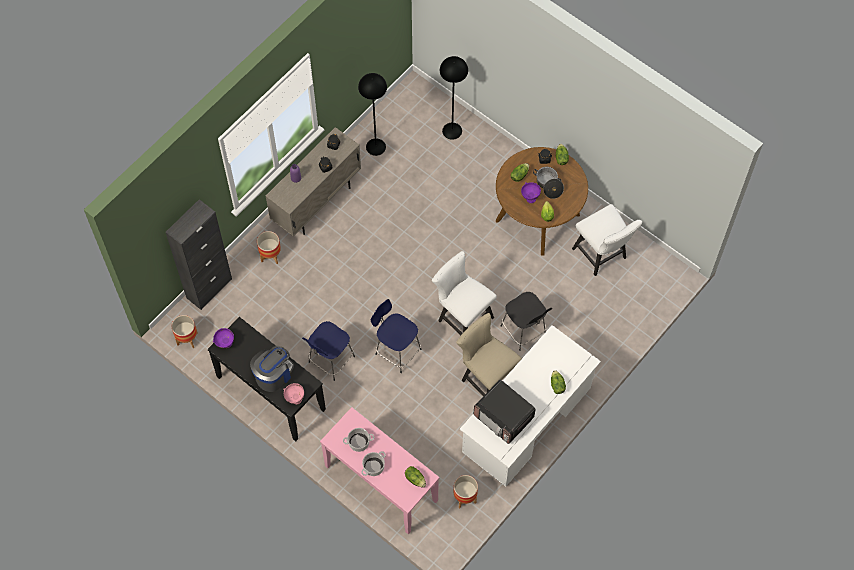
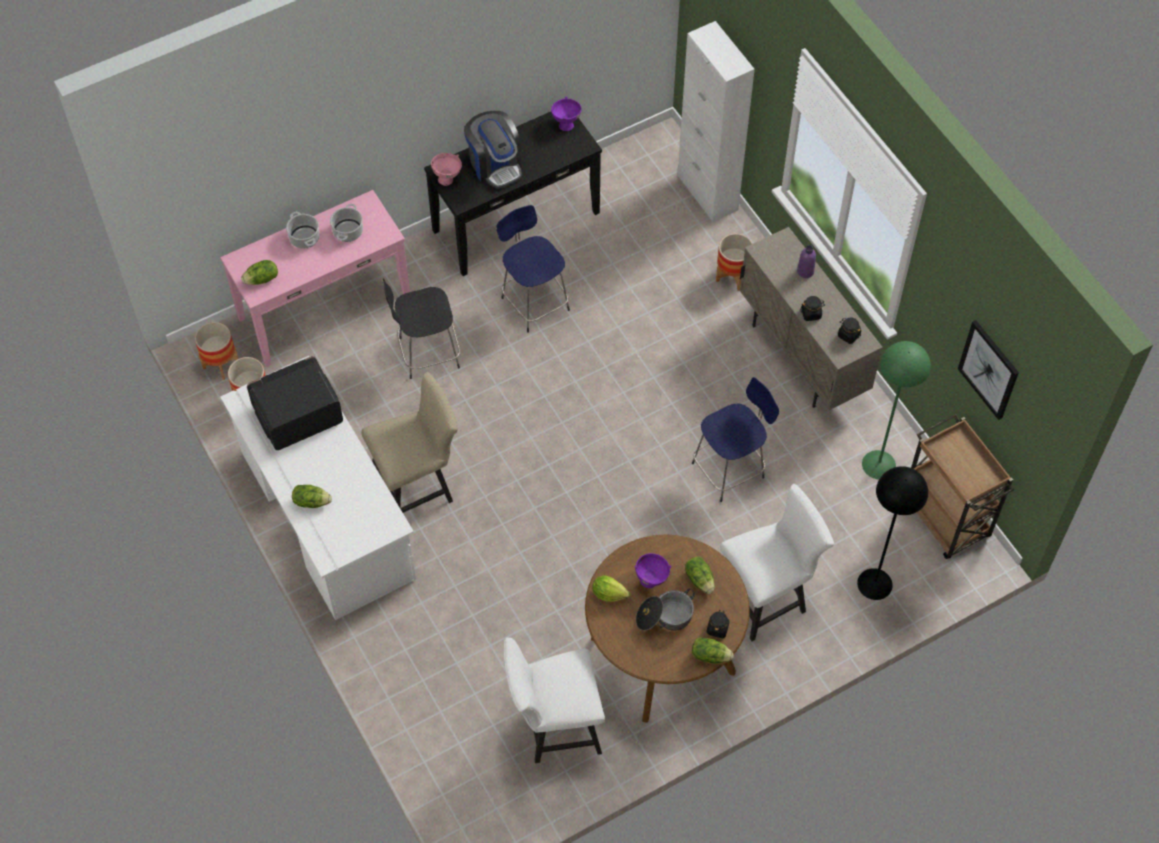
camera: 110 degrees right, 5 degrees down
(187, 339) = (638, 151): planter -> planter (220, 364)
(209, 288) = (707, 193): black cabinet -> white cabinet
(368, 41) = (989, 369): none -> picture
(375, 146) = (879, 464): black floor lamp -> green floor lamp
(397, 351) = (513, 386): blue stool -> blue stool (730, 469)
(398, 107) = (945, 519): none -> brown cart
(462, 317) = (530, 487): white chair -> white chair (767, 596)
(524, 331) = (471, 563): black stool -> black stool (426, 353)

